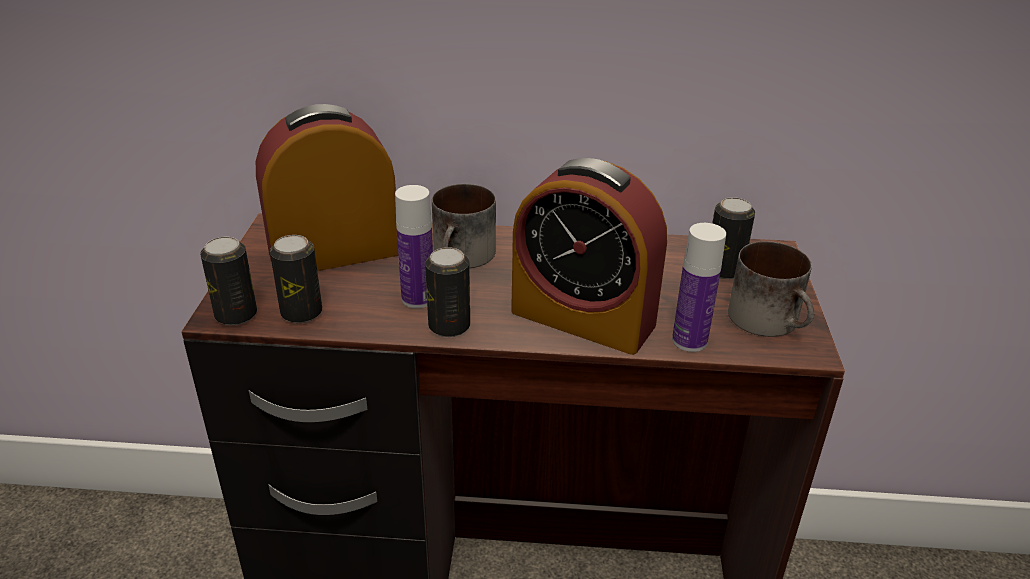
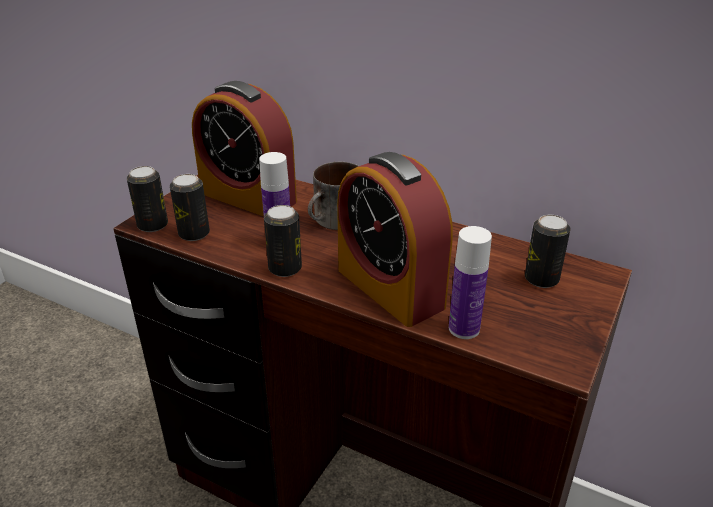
camera: 25 degrees right, 0 degrees up
(334, 253) = (248, 197): alarm clock -> alarm clock turned 150 degrees counterclockwise
(771, 321) = (551, 332): mug -> none

